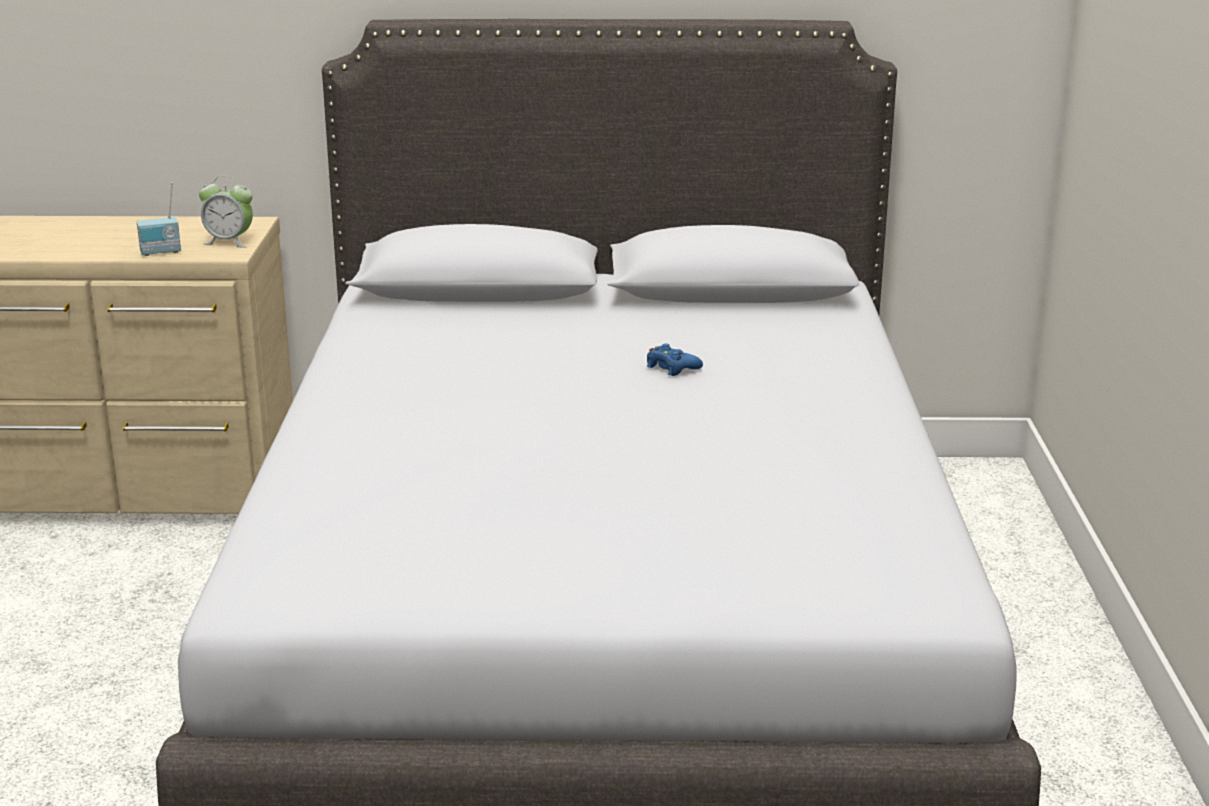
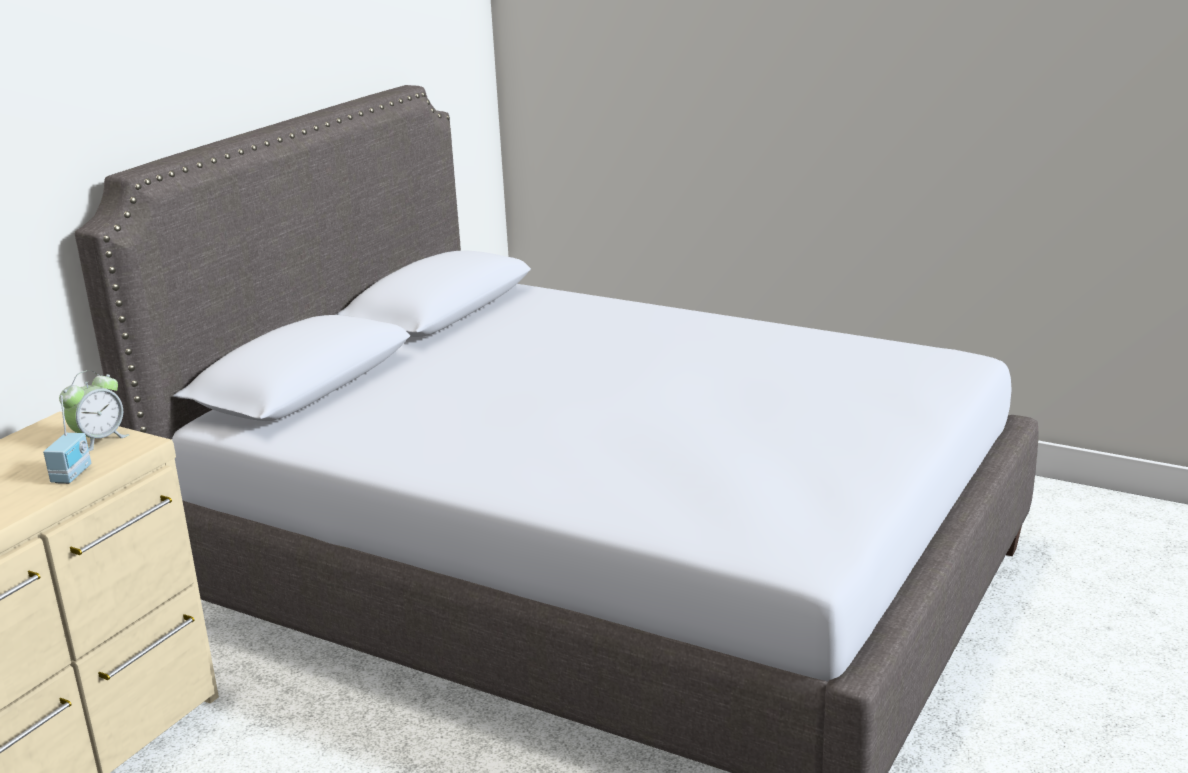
camera: 60 degrees left, 0 degrees up
(671, 367) = (559, 355): blue game controller -> none

